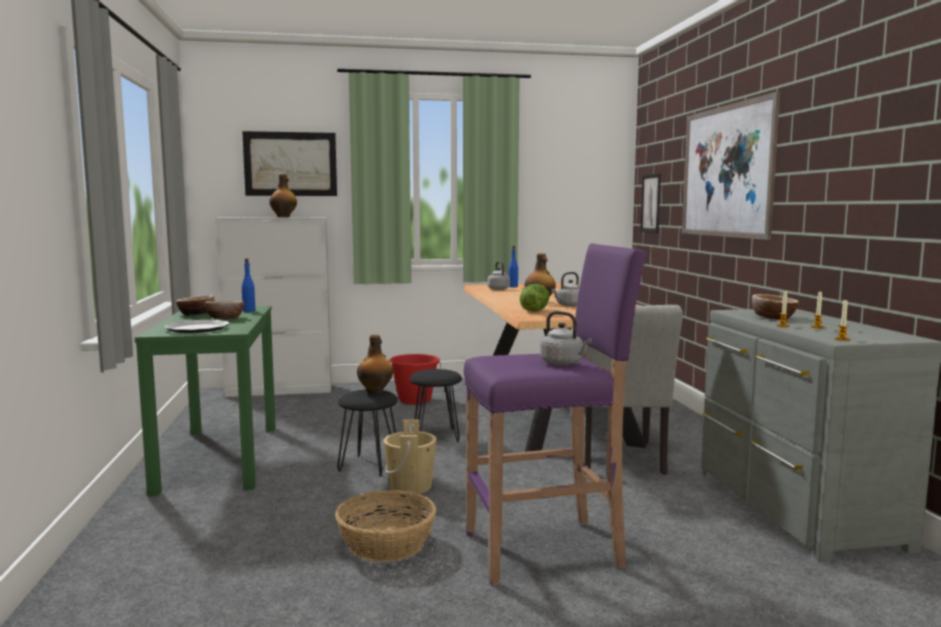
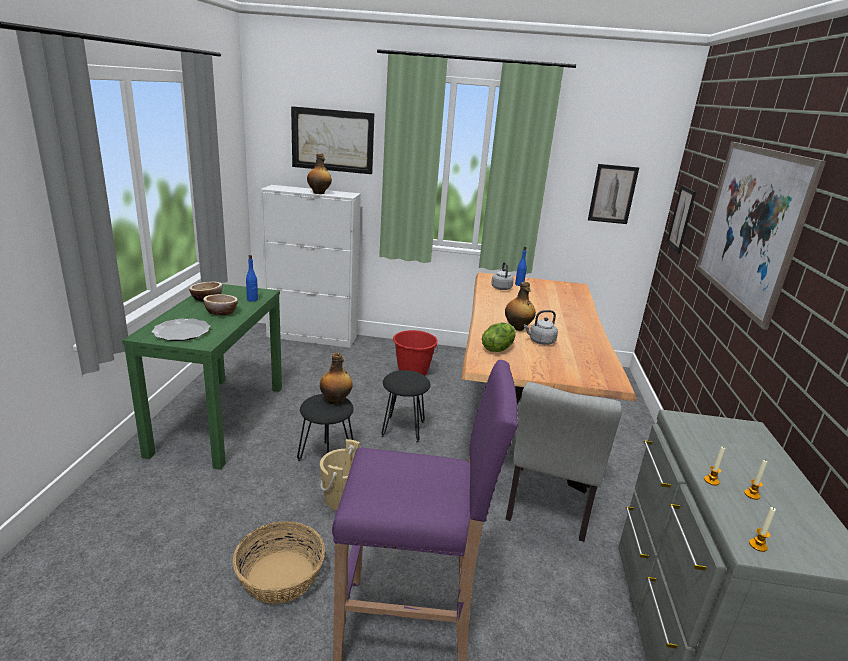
camera: 15 degrees right, 15 degrees up
(563, 363) = (434, 491): grey kettle -> none
(581, 194) = (612, 194): none -> picture
(773, 317) = (717, 449): bowl -> none

